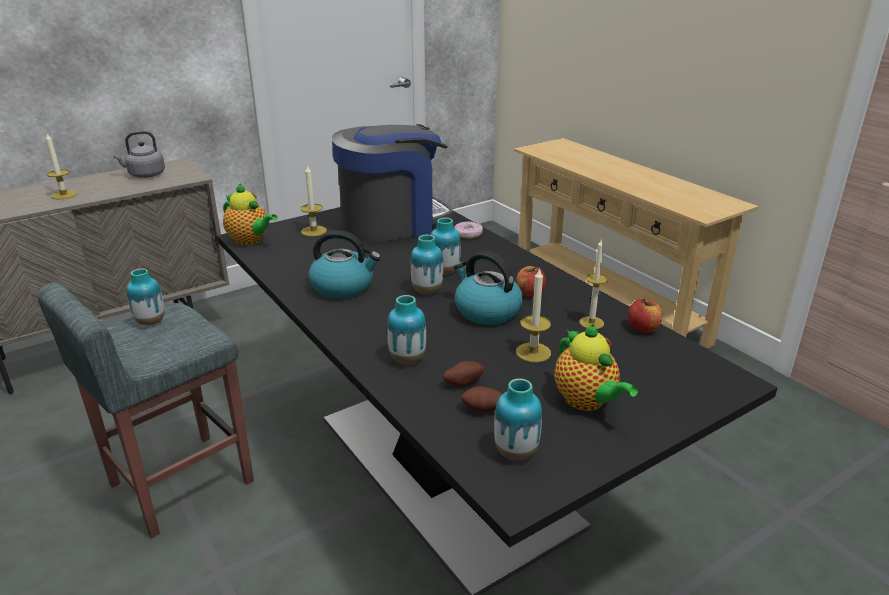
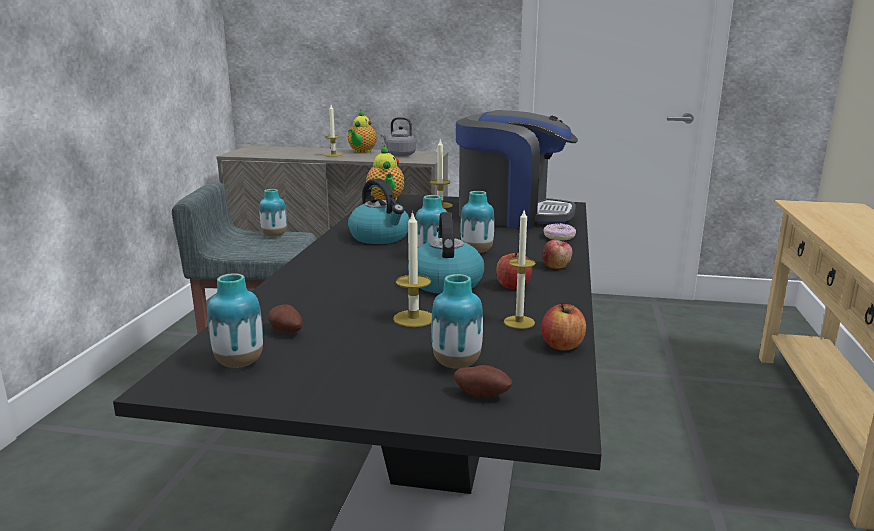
camera: 45 degrees right, 10 degrees down
(407, 359) = (316, 286): vase -> vase (456, 364)
(463, 382) = (315, 312): potato -> potato (483, 394)
(519, 264) = (556, 266): none -> apple
(587, 402) = (370, 364): teapot -> teapot (361, 151)

